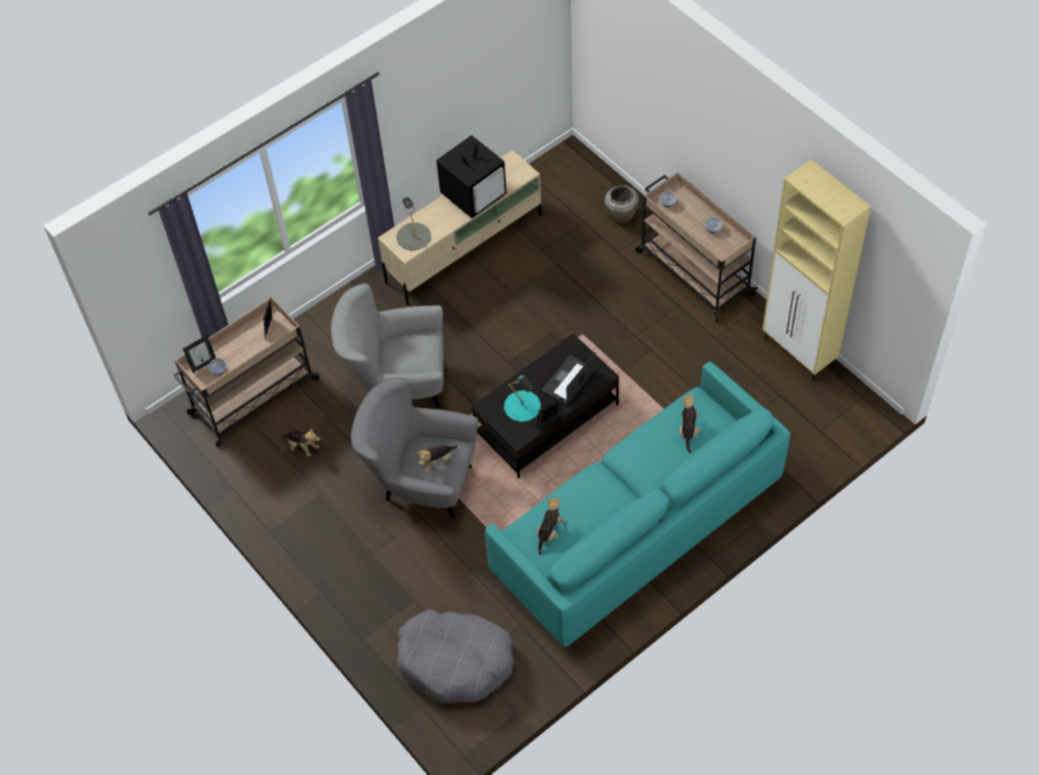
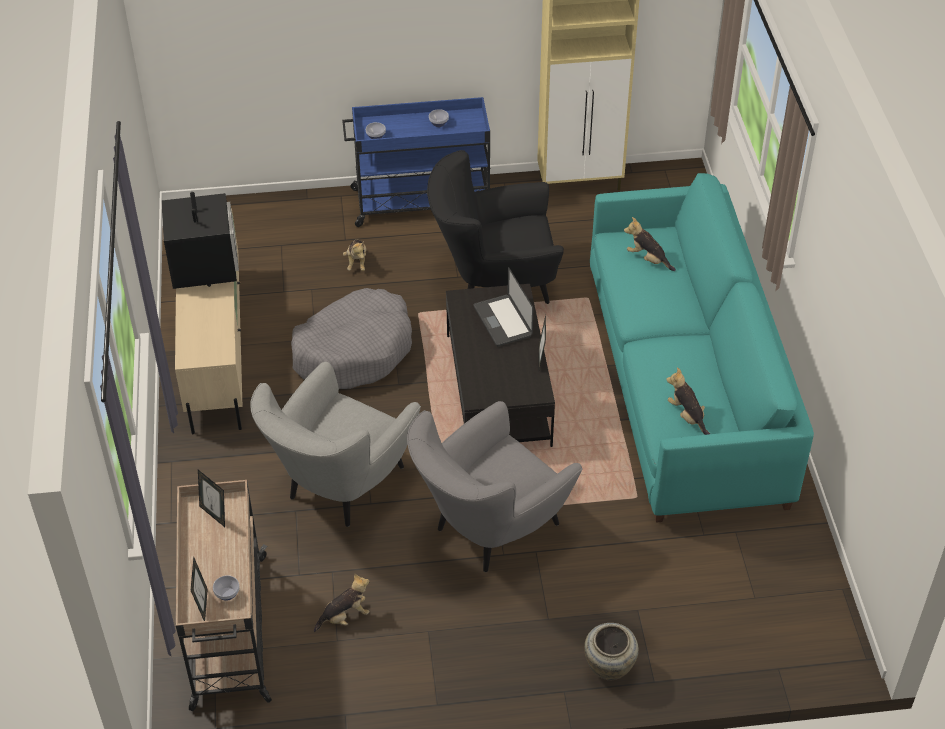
camera: 60 degrees left, 10 degrees down
(413, 236) = (206, 339): grey table lamp -> none
(437, 461) = (513, 471): plush toy -> plush toy (357, 262)
(455, 661) = (743, 610): grey dog bed -> grey dog bed (354, 351)
(522, 406) = (502, 370): turquoise table lamp -> none
(621, 215) = (301, 216): beige vase -> beige vase (608, 668)
(646, 360) = (494, 283): none -> black armchair
(693, 271) = (421, 202): beige cart -> blue cart

